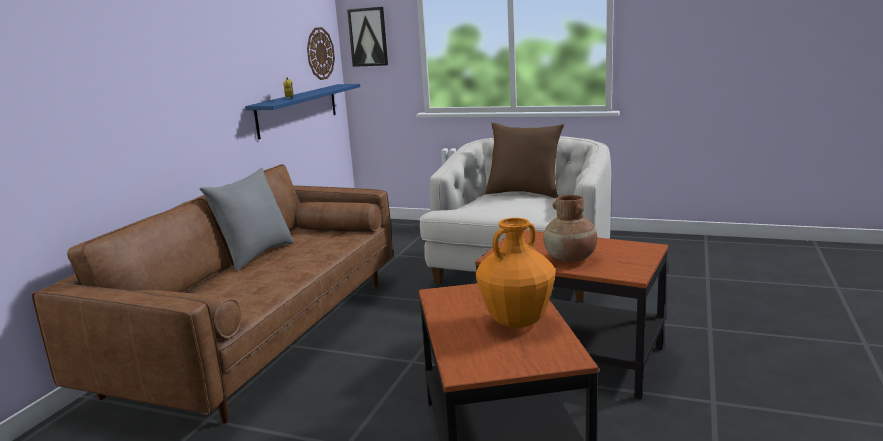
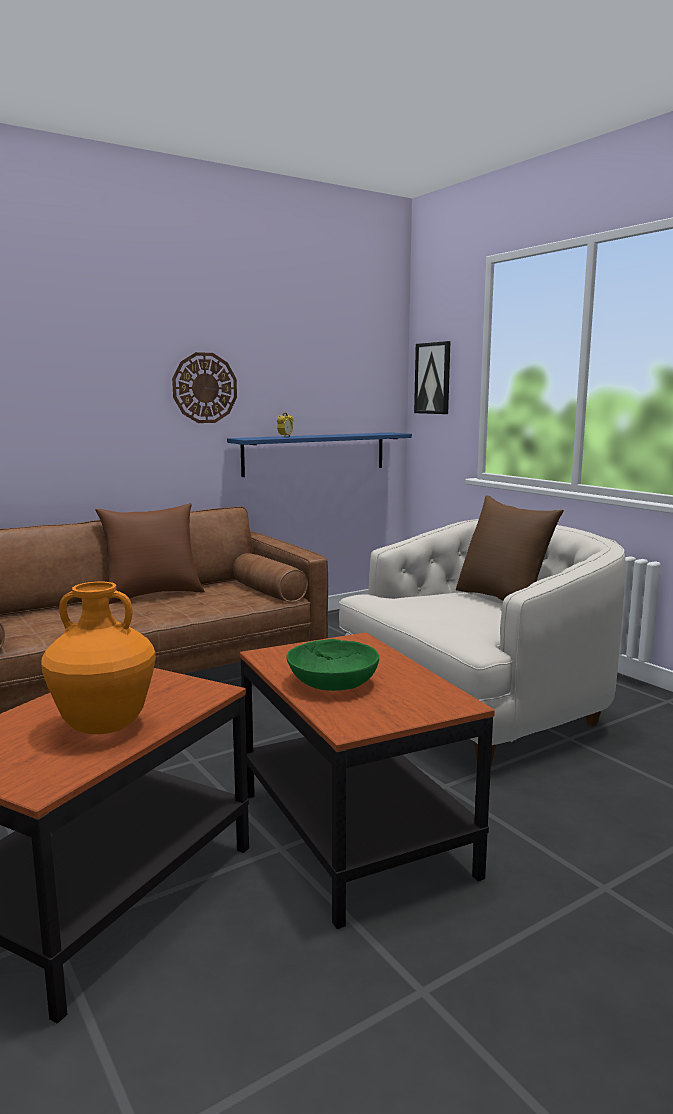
camera: 35 degrees right, 5 degrees down
(255, 255) = (153, 594): grey pillow -> brown pillow
(320, 53) = (367, 393): wall clock -> wall clock (204, 388)
(570, 258) = (332, 683): brown vase -> green bowl

